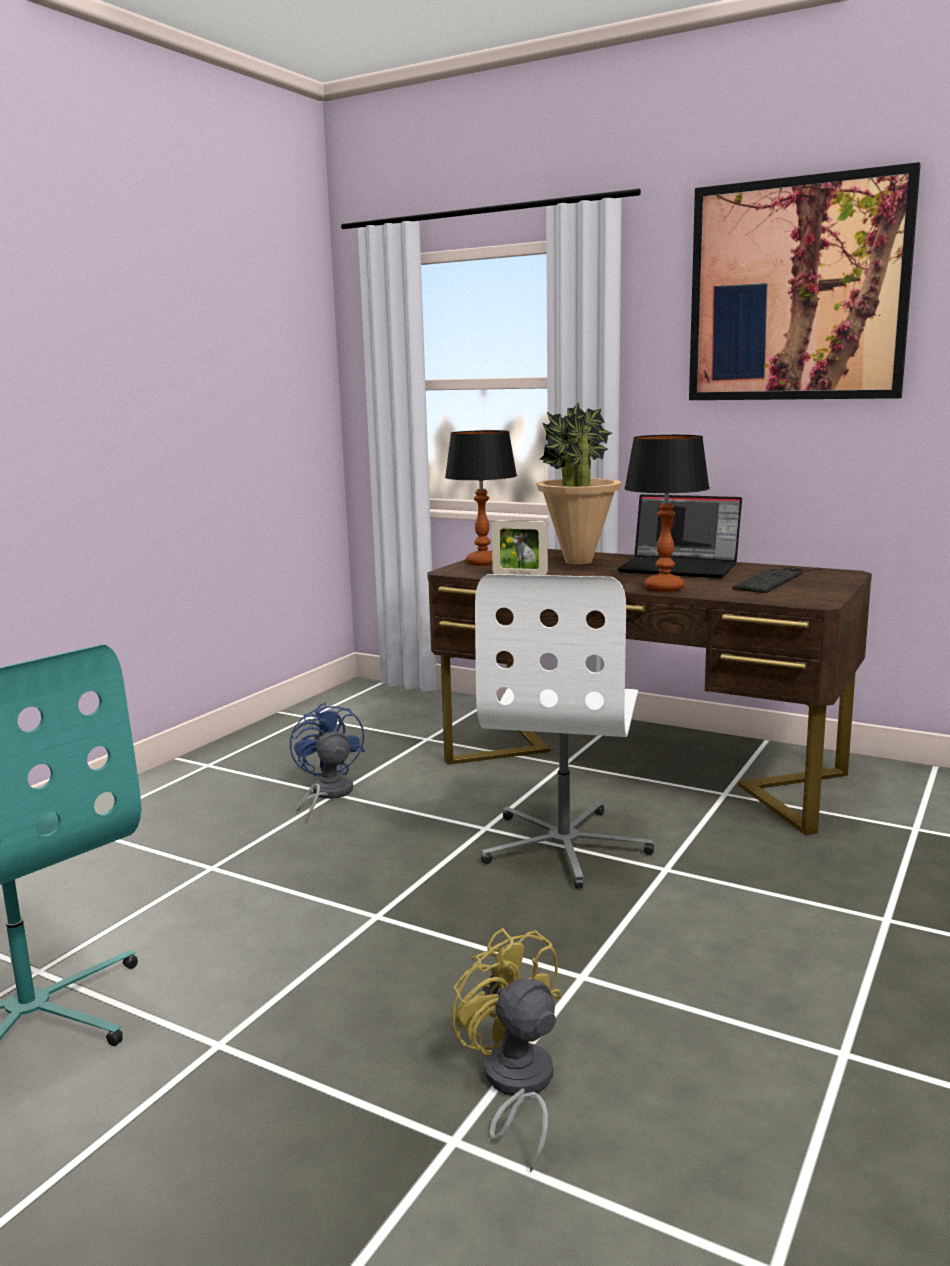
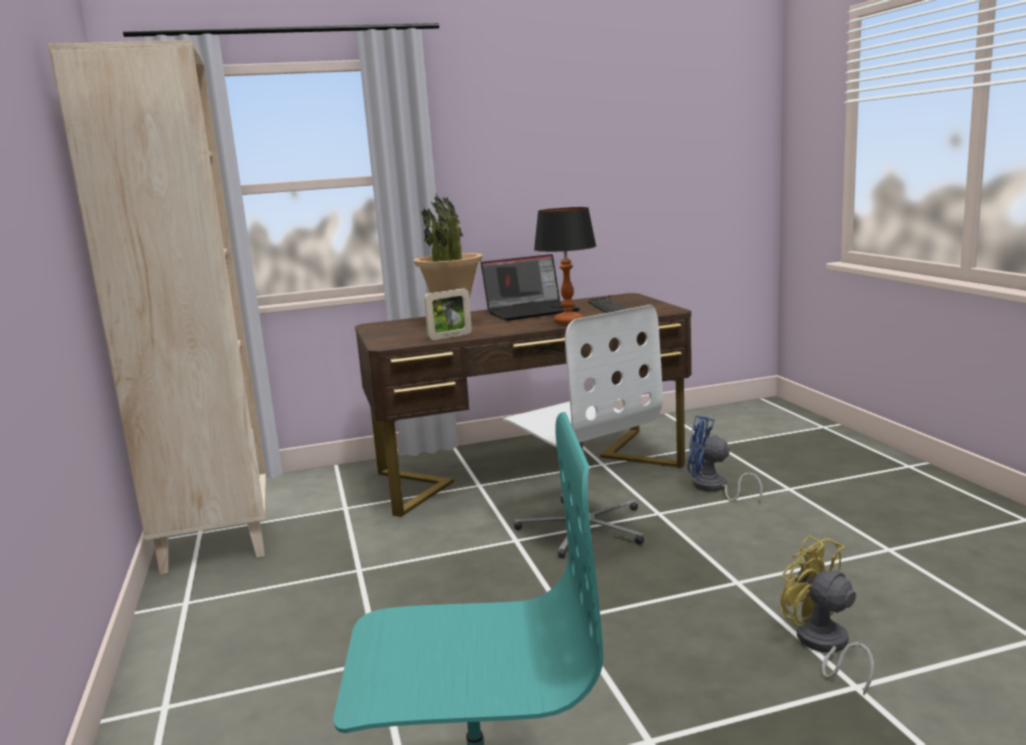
camera: 45 degrees left, 0 degrees up
(306, 727) = (215, 539): none -> beige bookcase
(327, 794) = (353, 573): blue fan -> blue fan (713, 488)
(483, 563) = (388, 336): table lamp -> none
(515, 1086) = (823, 646): yellow fan -> yellow fan turned 45 degrees clockwise
(797, 291) = (551, 105): picture -> none

